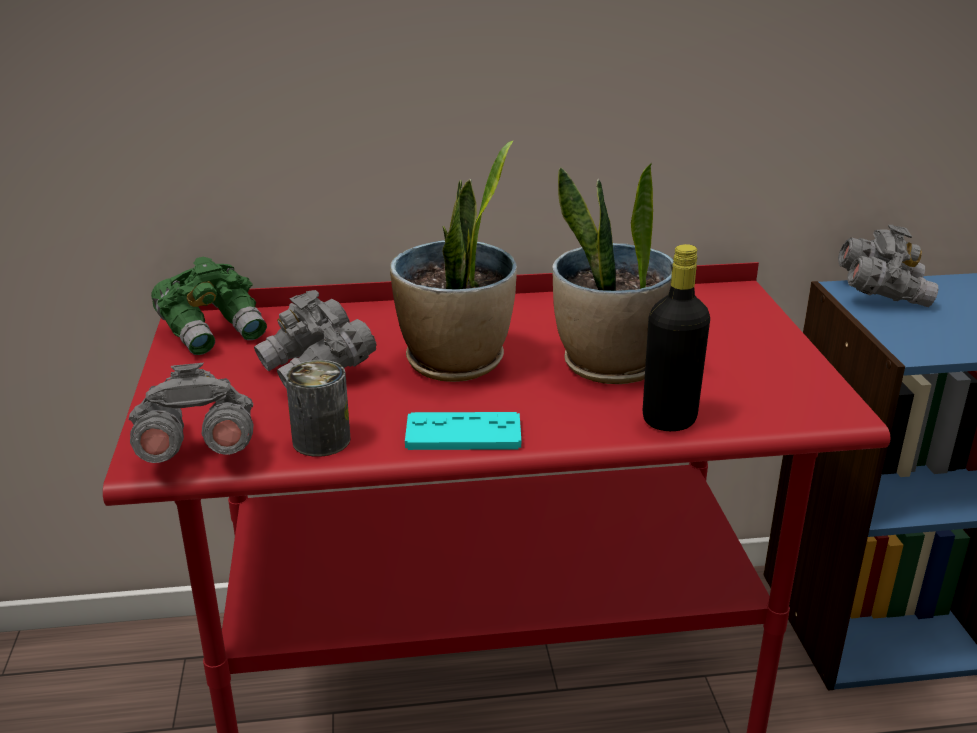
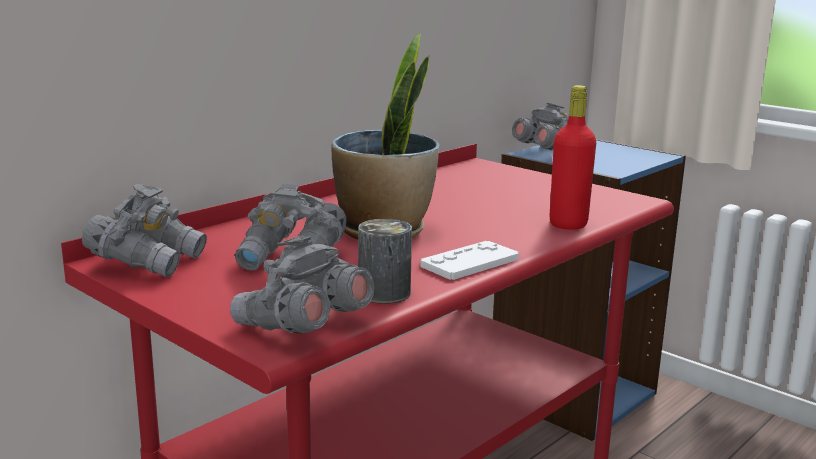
camera: 40 degrees left, 10 degrees down
(214, 332) = (148, 262): green binoculars -> grey binoculars
(463, 434) = (470, 262): turquoise game controller -> white game controller
(610, 365) = (483, 210): potted plant -> none
(669, 420) = (568, 224): black bottle -> red bottle

